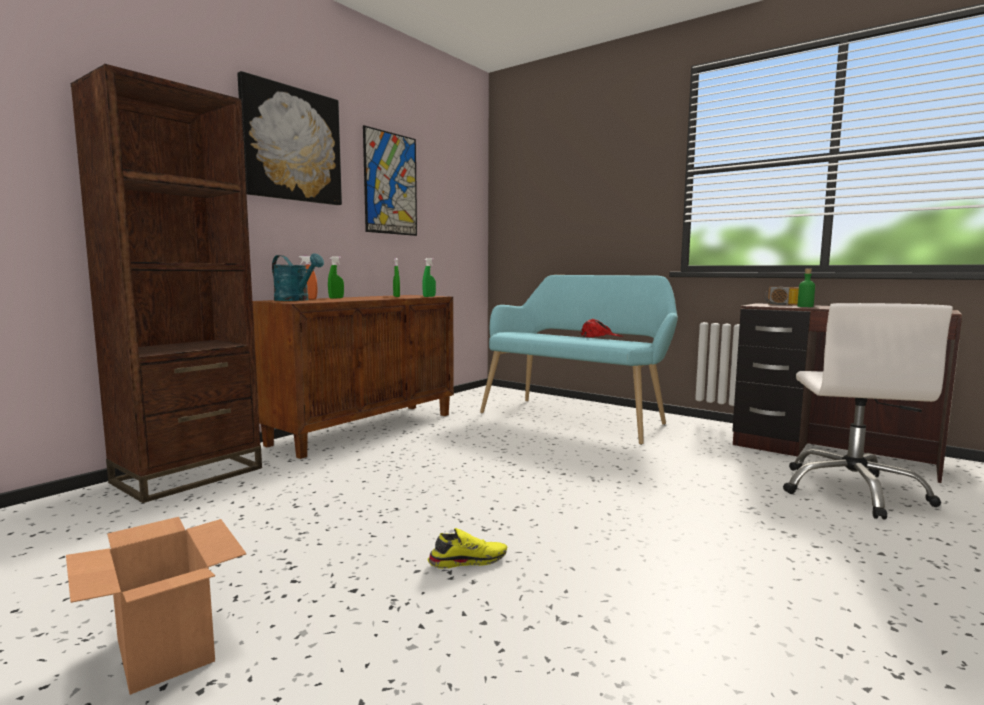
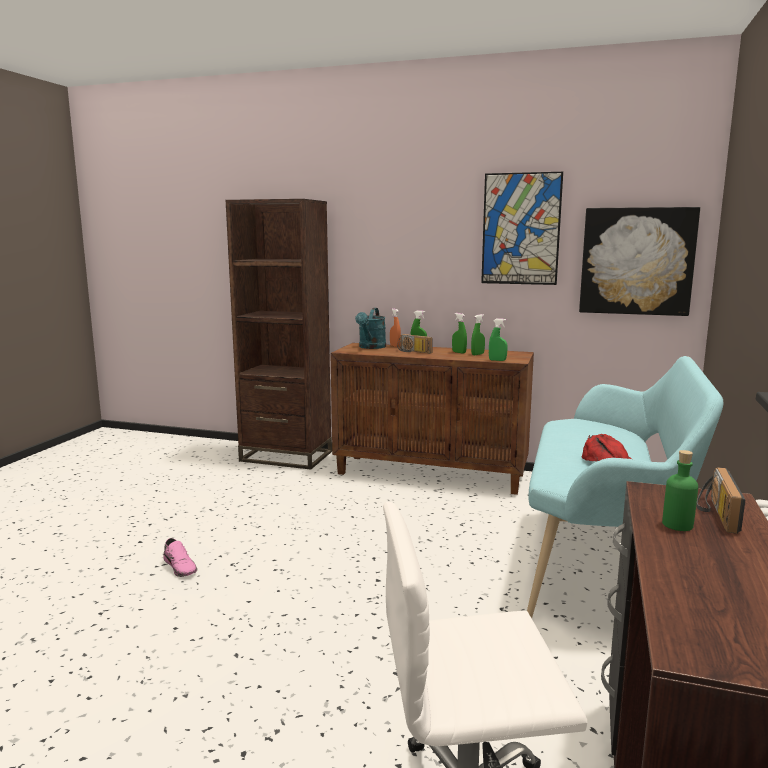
camera: 70 degrees right, 5 degrees up
(163, 649) = (87, 516): cardboard box -> none
(291, 144) = (403, 209): picture -> picture (636, 261)
(349, 299) = (413, 351): none -> radio
(378, 297) = (459, 352): none -> green spray bottle
(467, 560) = (181, 567): yellow shoe -> pink shoe

